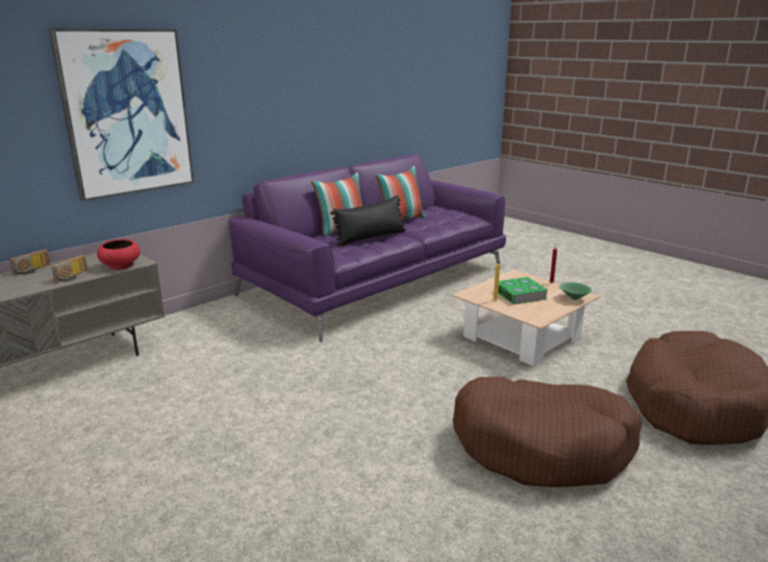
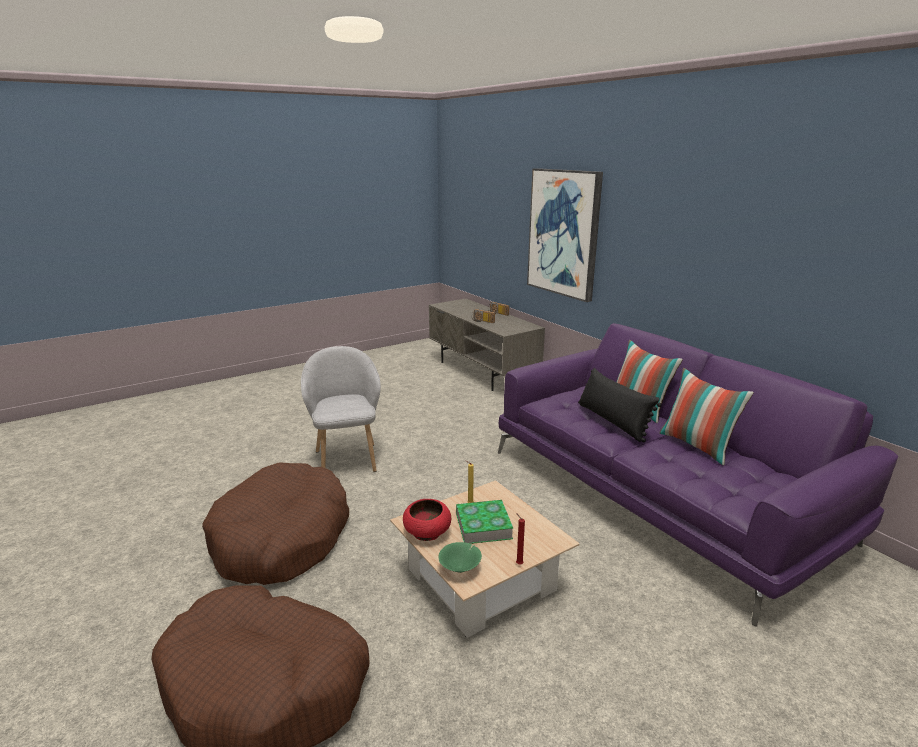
camera: 100 degrees right, 0 degrees up
(121, 266) = (499, 329): red bowl -> red bowl (427, 533)
(355, 439) = (347, 459): none -> grey armchair

